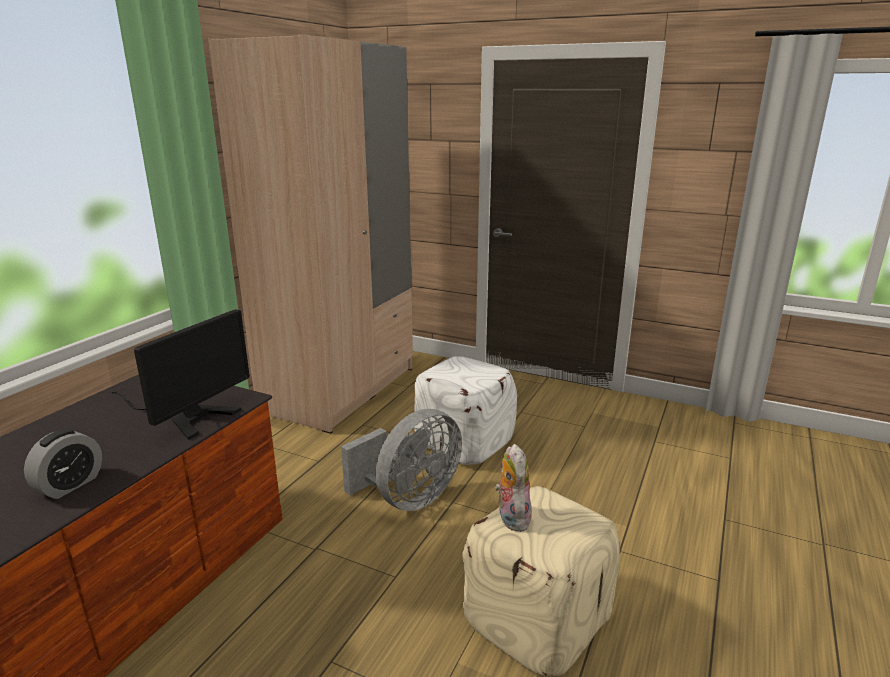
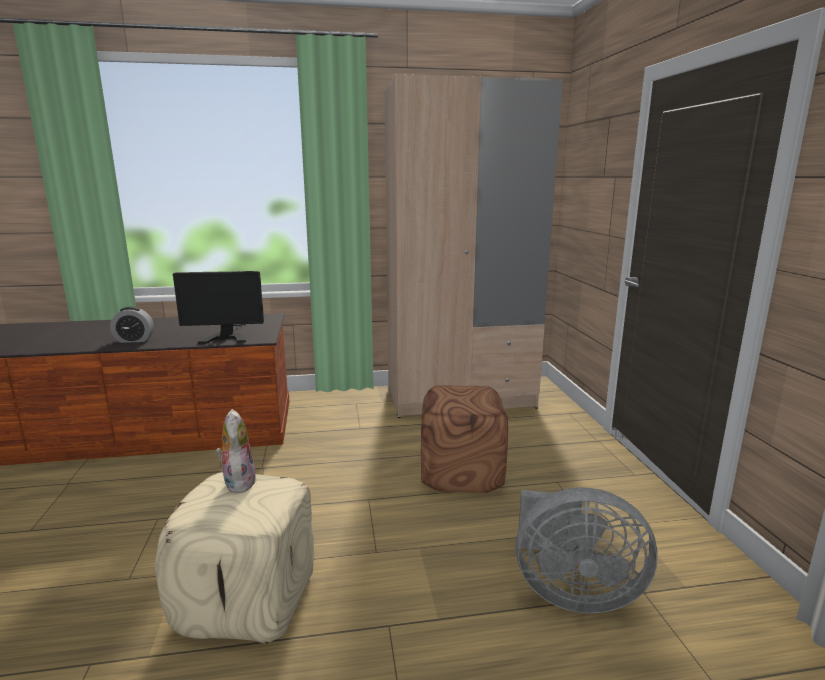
camera: 55 degrees right, 5 degrees down
(409, 498) = (352, 479): grey fan -> grey fan (571, 592)
(464, 442) = (462, 472): white ottoman -> brown ottoman
(511, 517) = (237, 482): plush toy -> plush toy turned 60 degrees counterclockwise

